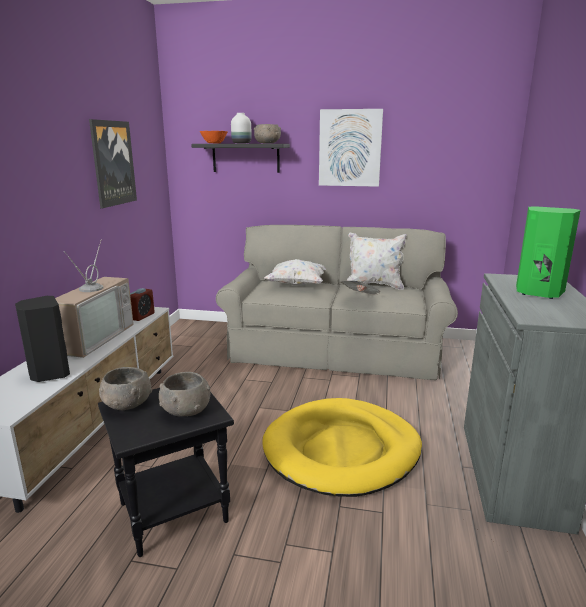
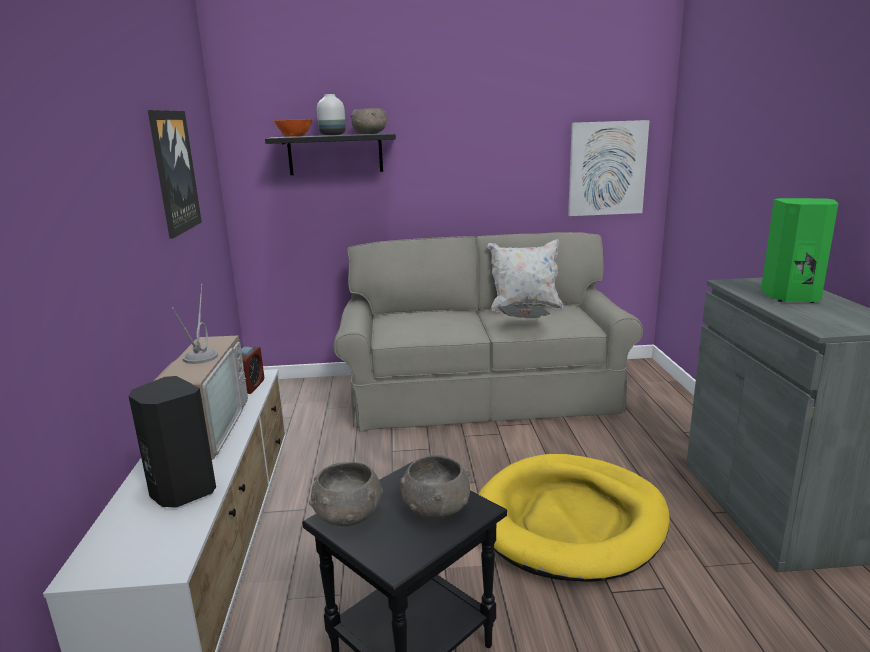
camera: 15 degrees left, 0 degrees up
(297, 285) = (430, 317): white pillow -> none
(350, 148) = (474, 136): picture -> picture (607, 168)

